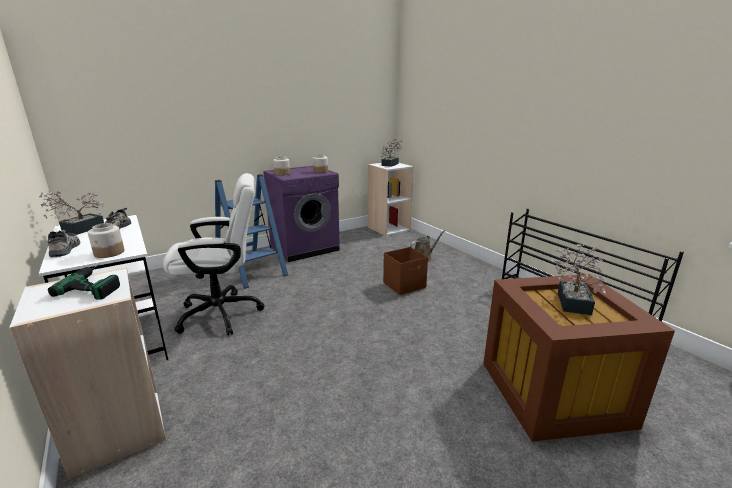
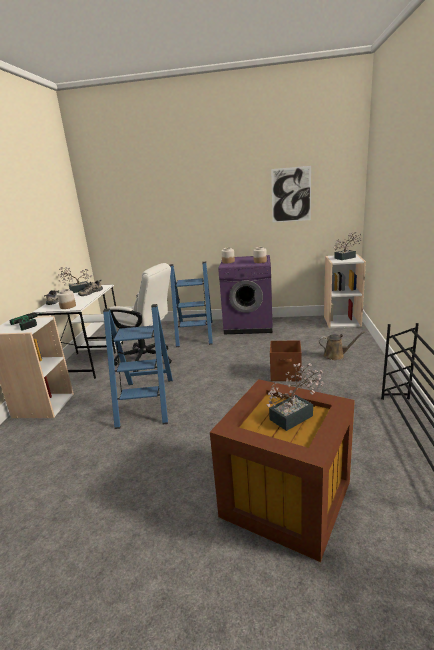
camera: 40 degrees right, 0 degrees up
(290, 360) = (146, 401): none -> blue step ladder
(334, 98) = (291, 195): none -> picture

